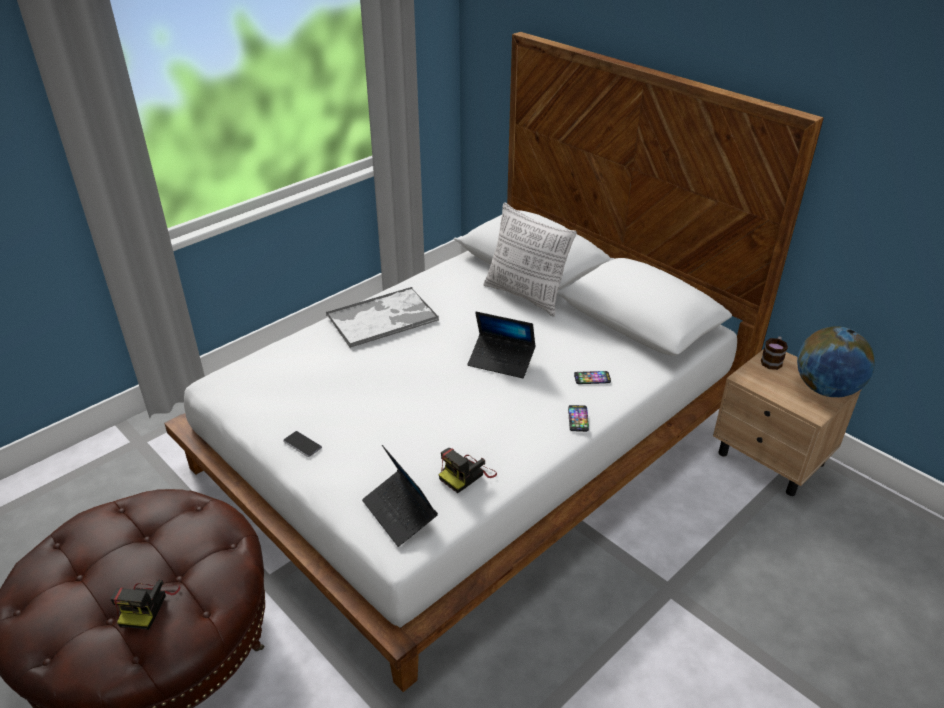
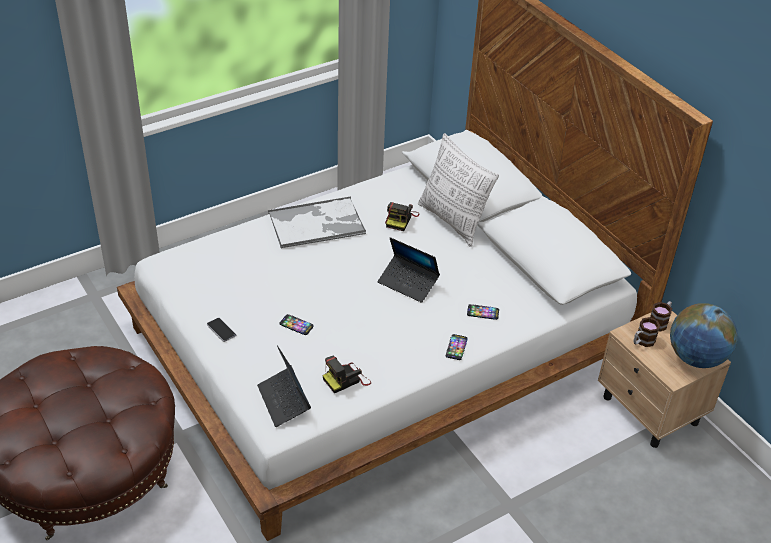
camera: 10 degrees right, 5 degrees up
(148, 605) = (83, 435): camera -> camera (400, 219)
(390, 425) = (296, 325): none -> phone
(764, 382) = (642, 341): none -> mug

